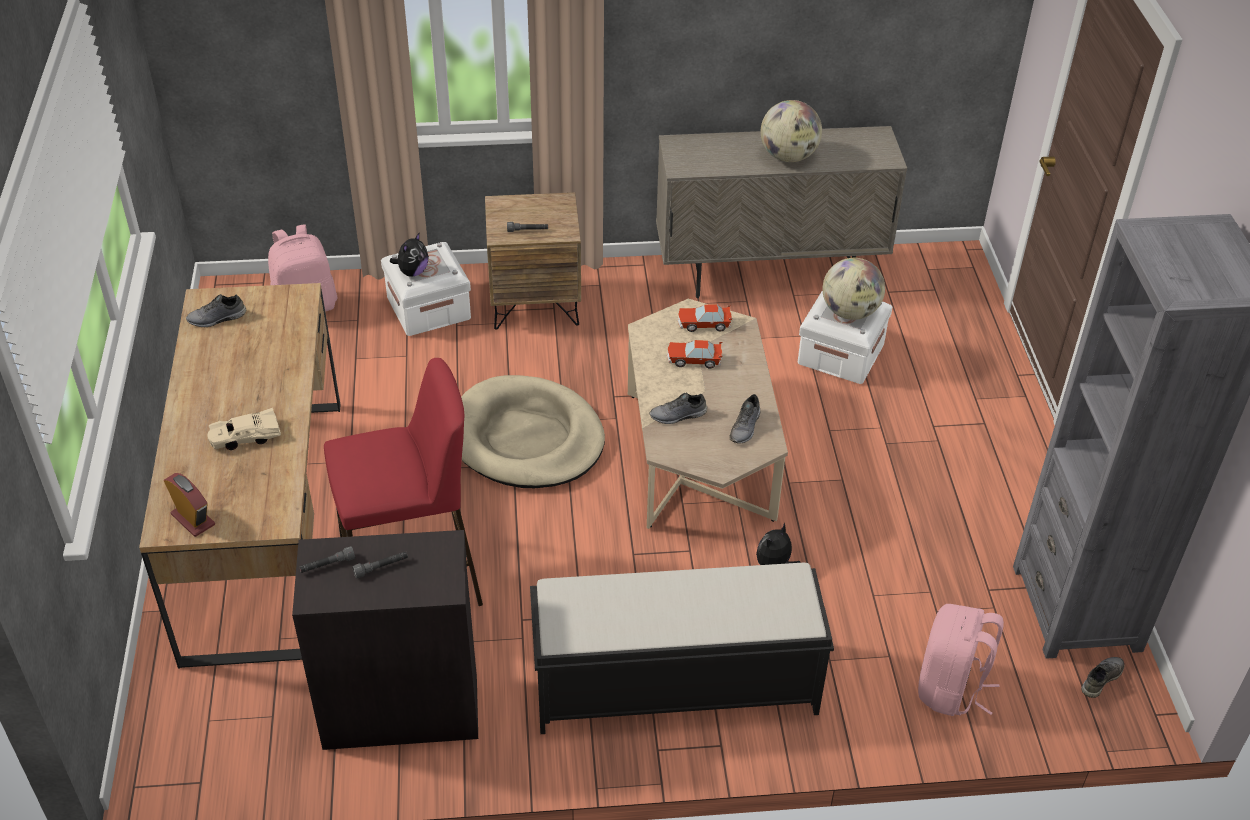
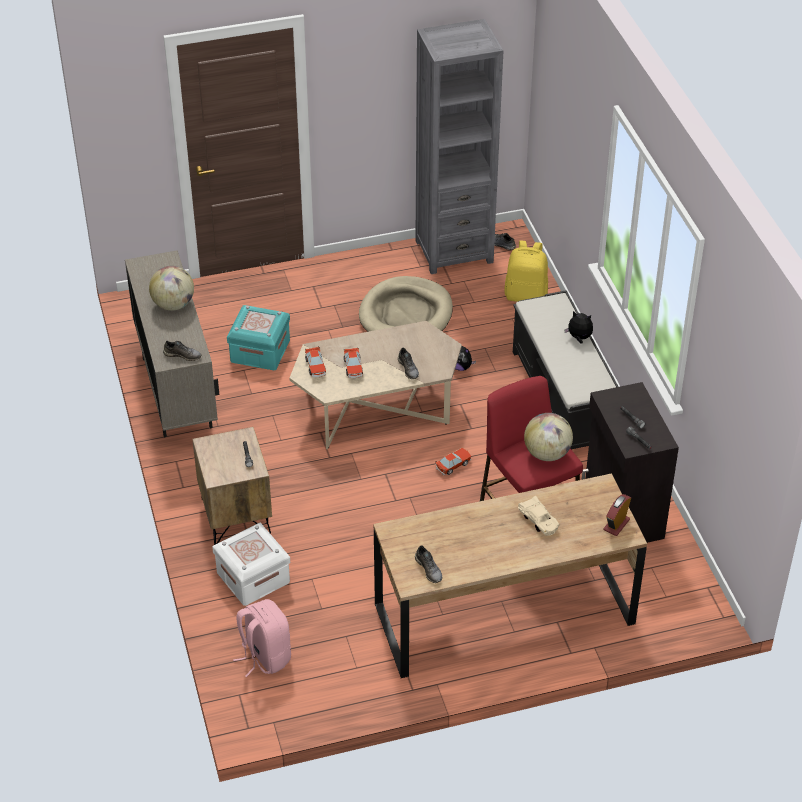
camera: 100 degrees left, 0 degrees up
(412, 272) = (260, 553): plush toy -> plush toy (579, 338)
(526, 438) = (383, 495): beige dog bed -> beige dog bed (406, 314)
(562, 520) = (453, 465): none -> toy car
(745, 427) = (410, 339): grey shoe -> grey shoe (182, 355)
(840, 354) = (260, 351): white storage box -> turquoise storage box
(850, 312) = (259, 320): globe -> globe (547, 453)
(951, 688) = (526, 295): pink backpack -> yellow backpack

